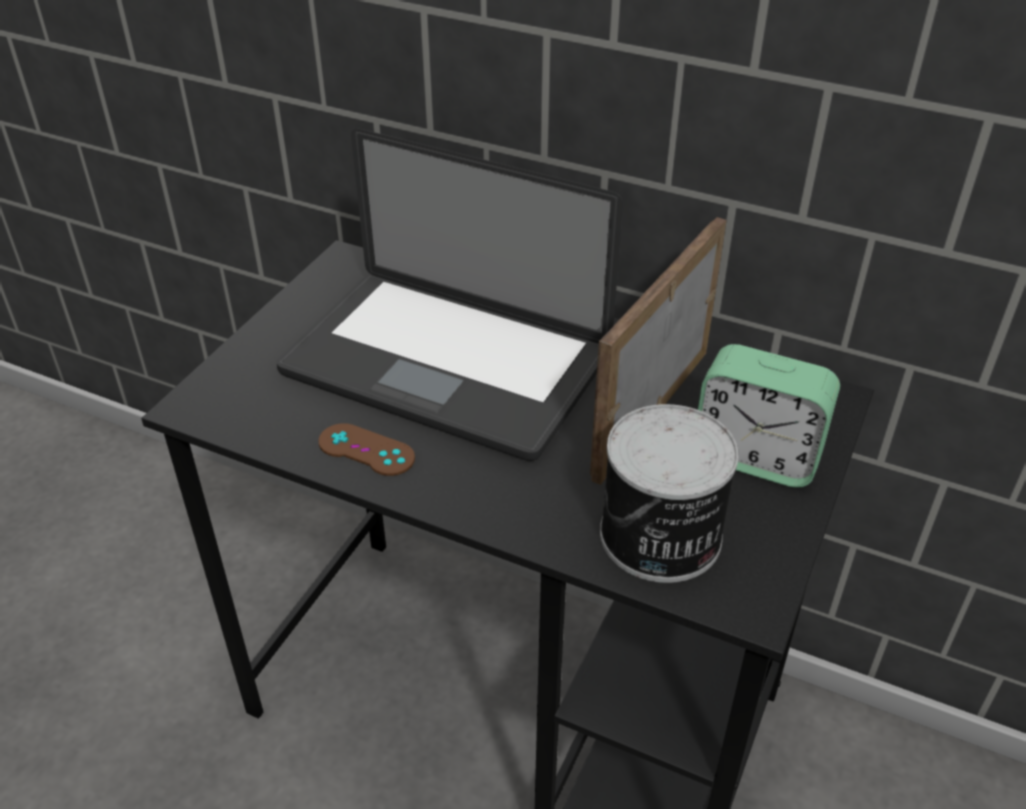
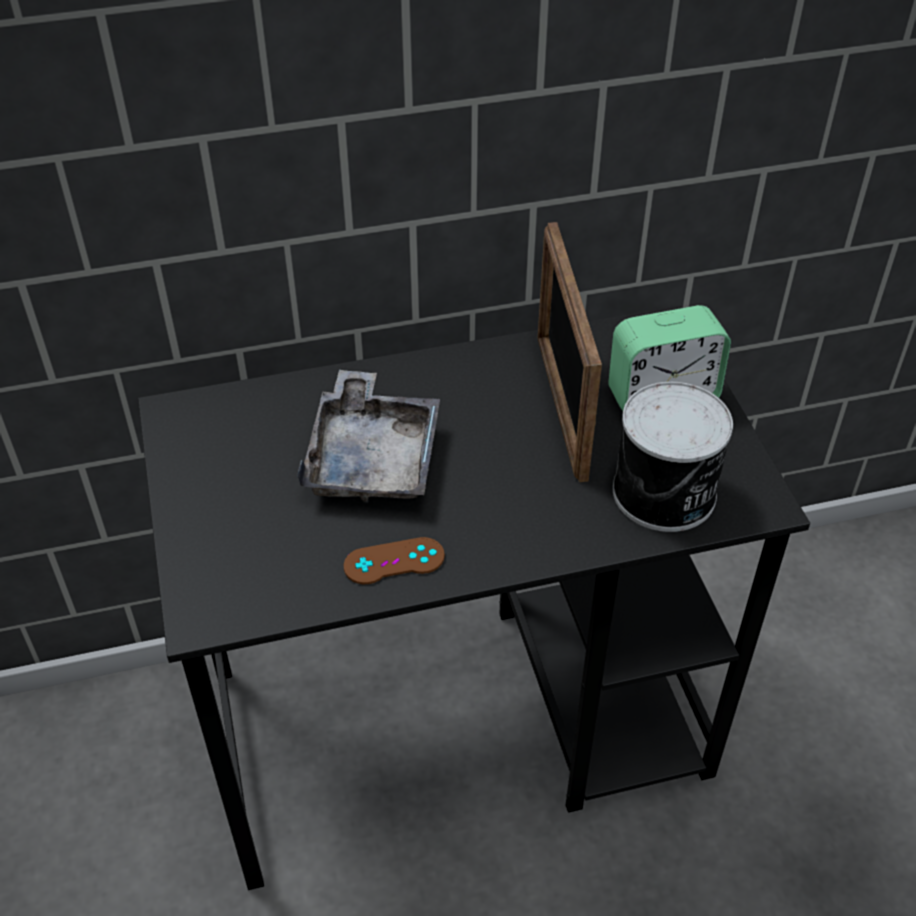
camera: 40 degrees left, 5 degrees up
(445, 366) = (372, 457): laptop -> grey tray

